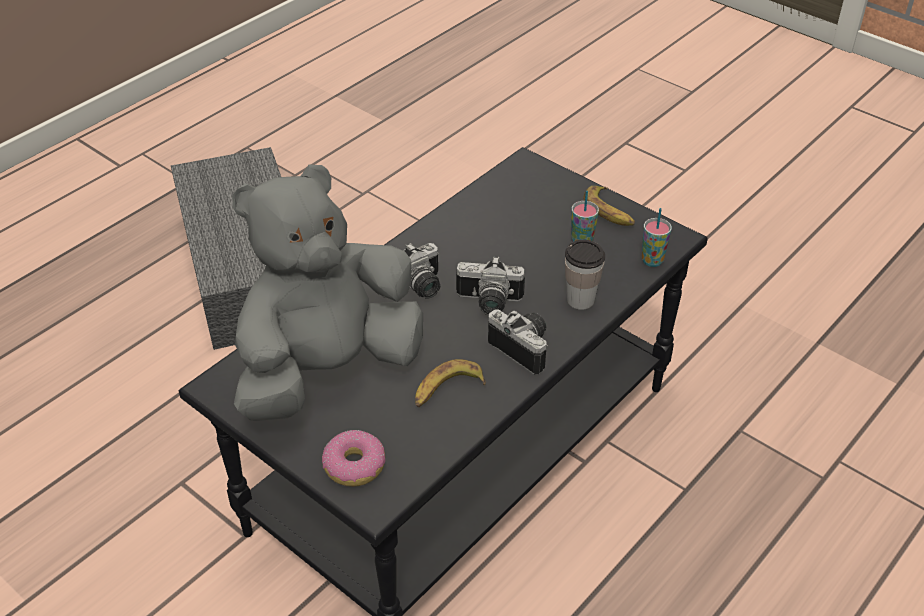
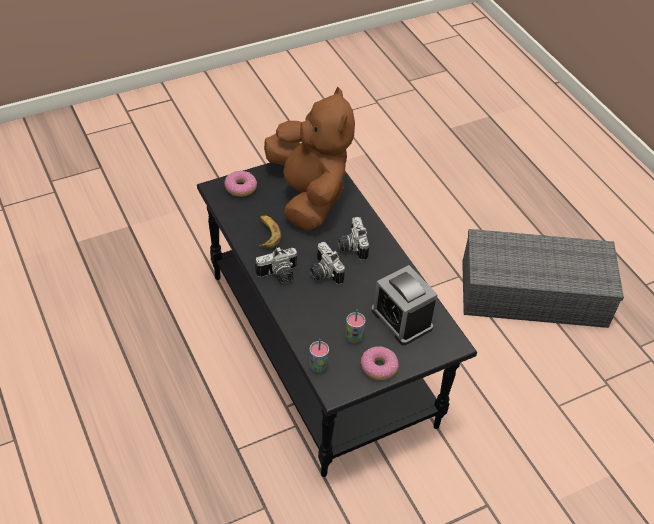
camera: 110 degrees right, 5 degrees up
(327, 370) = (308, 195): grey plush toy -> brown plush toy
(488, 303) = (323, 273): camera -> camera turned 60 degrees counterclockwise
(518, 211) = (401, 319): none -> alarm clock
(580, 300) = (302, 315): cup -> none
(609, 212) = (378, 367): banana -> donut

